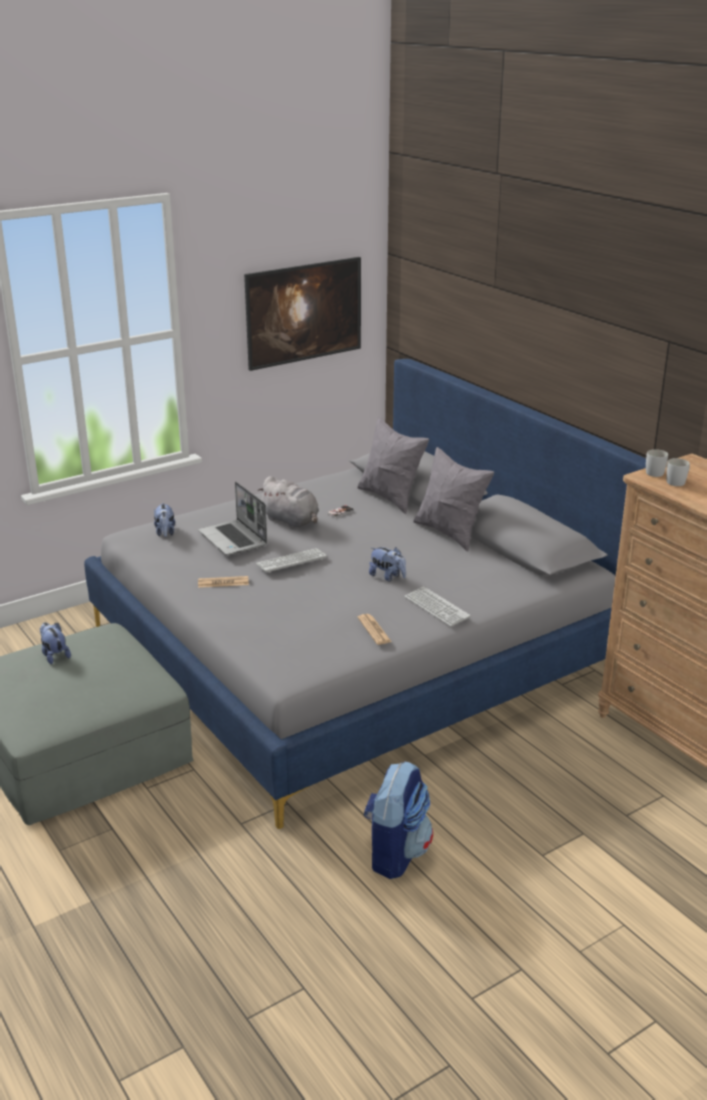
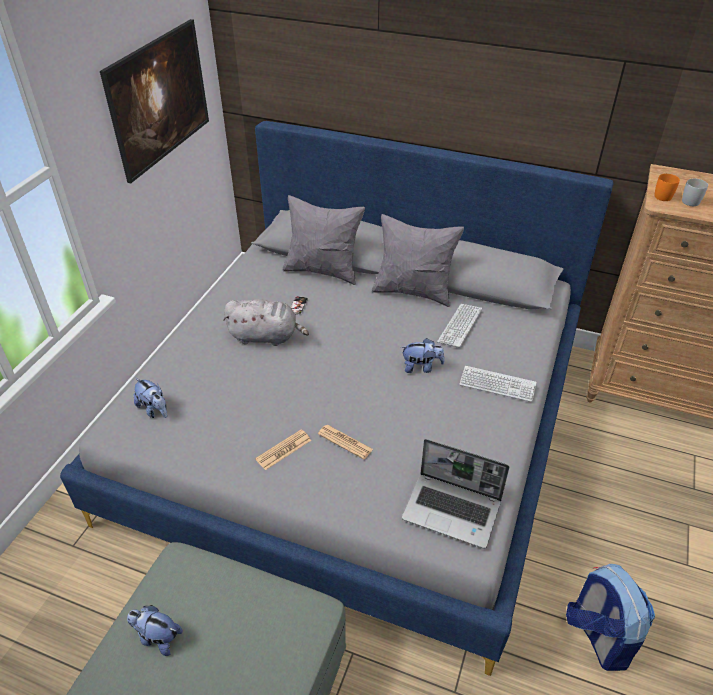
camera: 35 degrees left, 15 degrees up
(234, 539) = (239, 387): laptop -> laptop (453, 510)
(291, 561) = (321, 389): keyboard -> keyboard (460, 326)
(374, 630) = (481, 440): newspaper -> newspaper (345, 442)
(657, 472) = (662, 195): white mug -> orange mug

